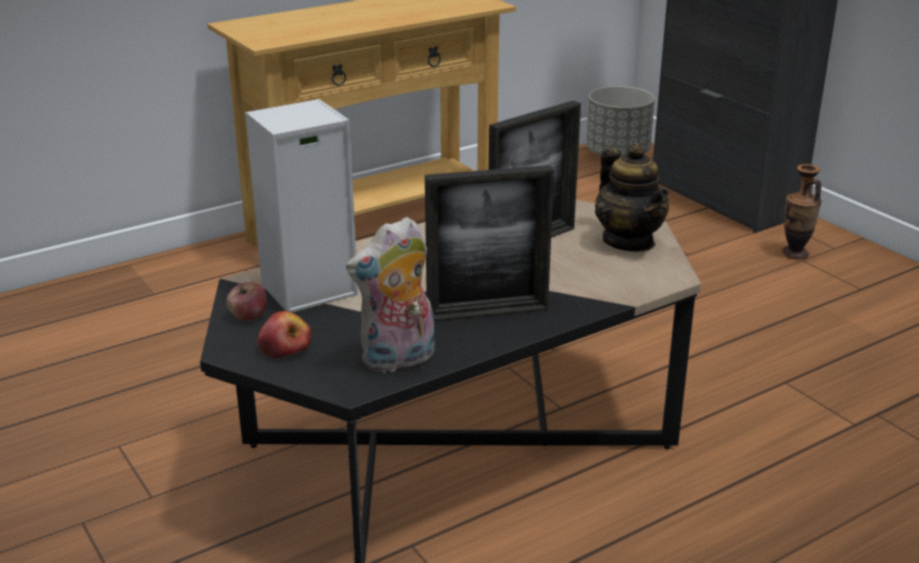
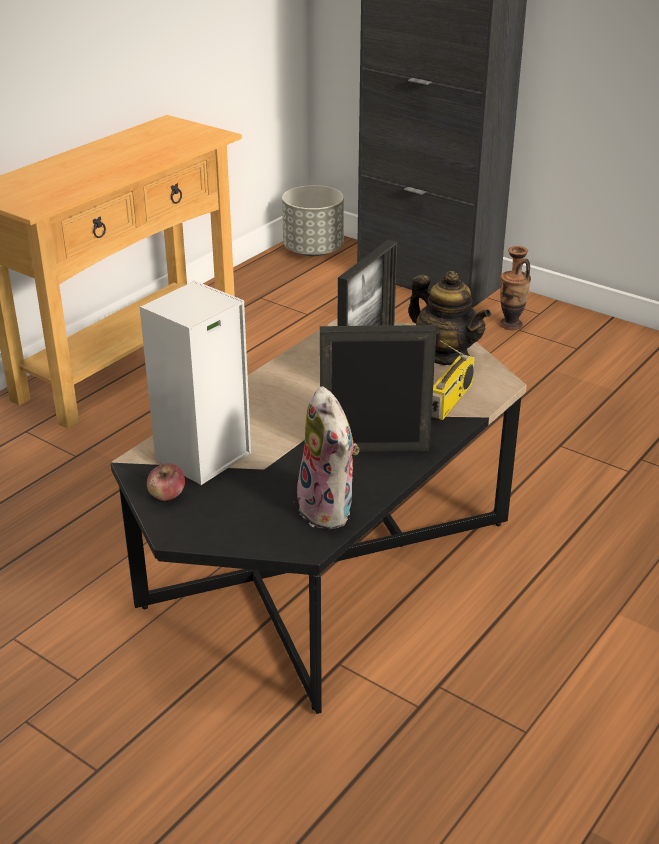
camera: 20 degrees left, 5 degrees up
(285, 347) = (223, 519): apple -> none
(398, 360) = (330, 510): plush toy -> plush toy turned 60 degrees counterclockwise
(487, 313) = (374, 448): picture frame -> picture frame turned 150 degrees counterclockwise
(603, 284) = (451, 400): none -> radio

